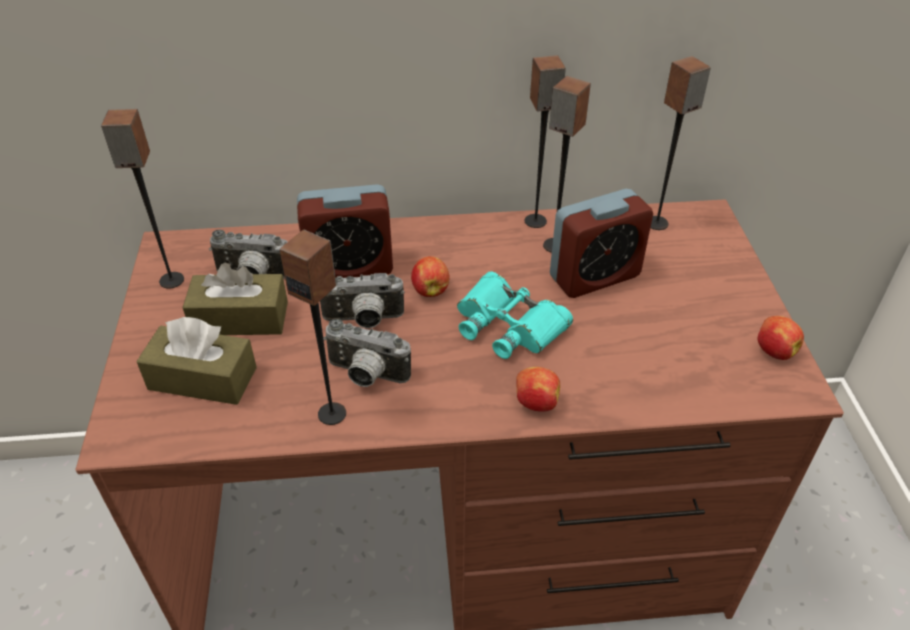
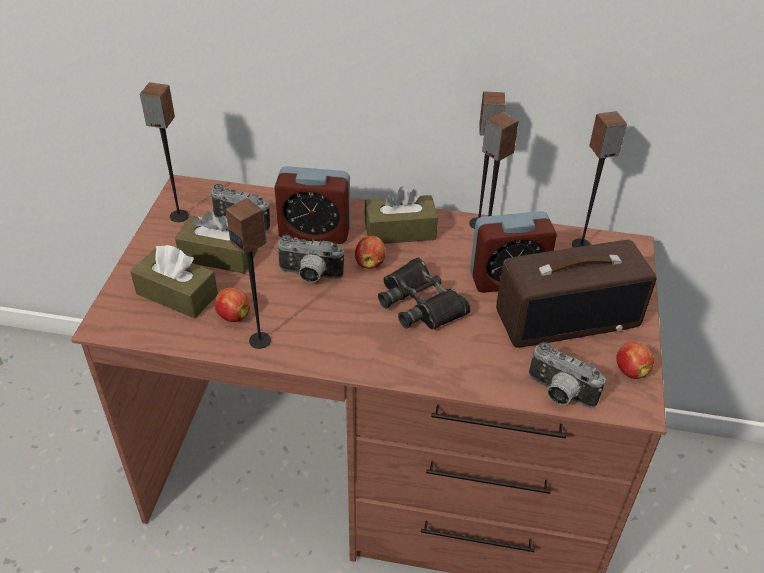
camera: 15 degrees right, 0 degrees up
(365, 375) = (295, 318): camera -> camera (558, 394)
(450, 246) = (400, 231): none -> brown tissue box
(508, 325) = (420, 303): turquoise binoculars -> black binoculars
(535, 402) = (416, 366): apple -> apple (233, 315)
(679, 306) = (568, 317): none -> radio

